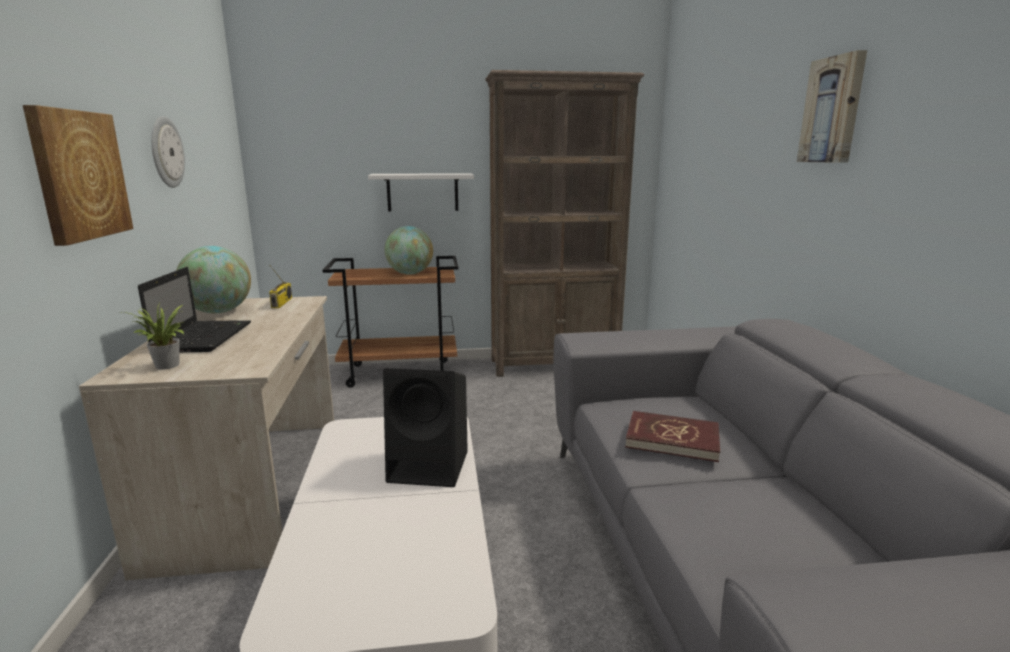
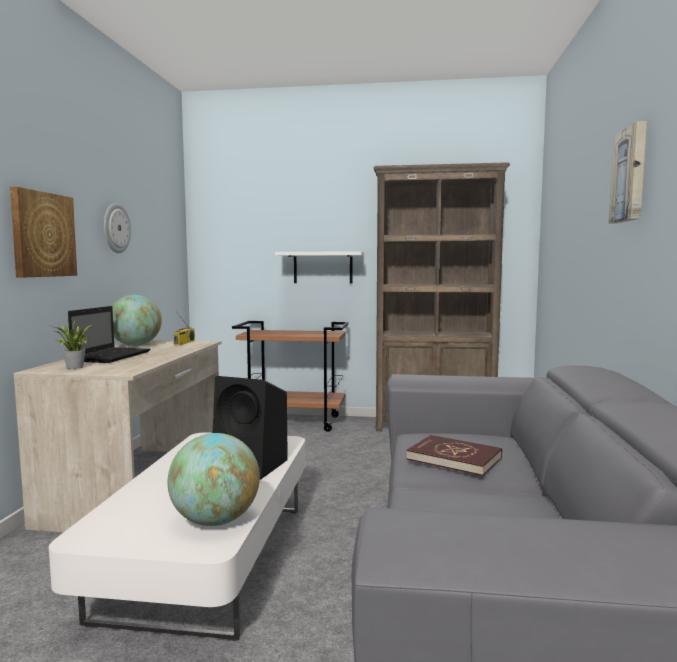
camera: 15 degrees right, 10 degrees down
(410, 274) = (304, 334): globe -> globe (216, 521)

